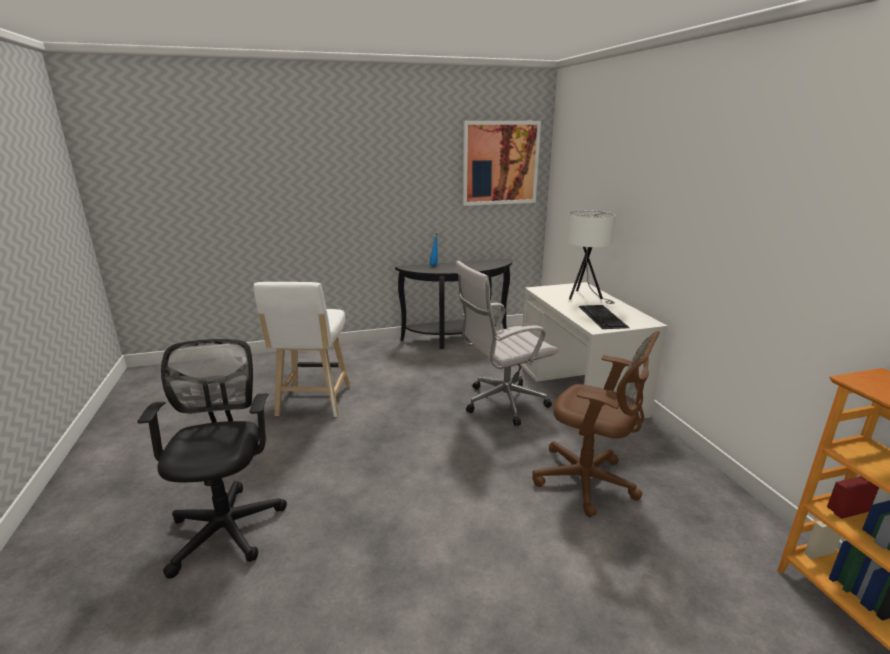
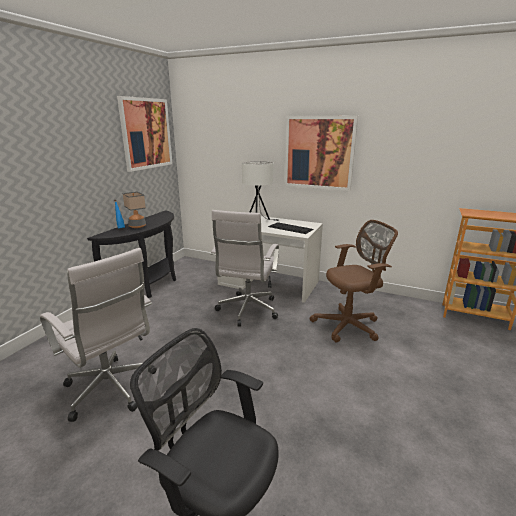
camera: 50 degrees left, 0 degrees up
(313, 403) = (112, 390): white stool -> white office chair
(449, 267) = (137, 226): none -> table lamp
(679, 210) = (319, 153): none -> picture

